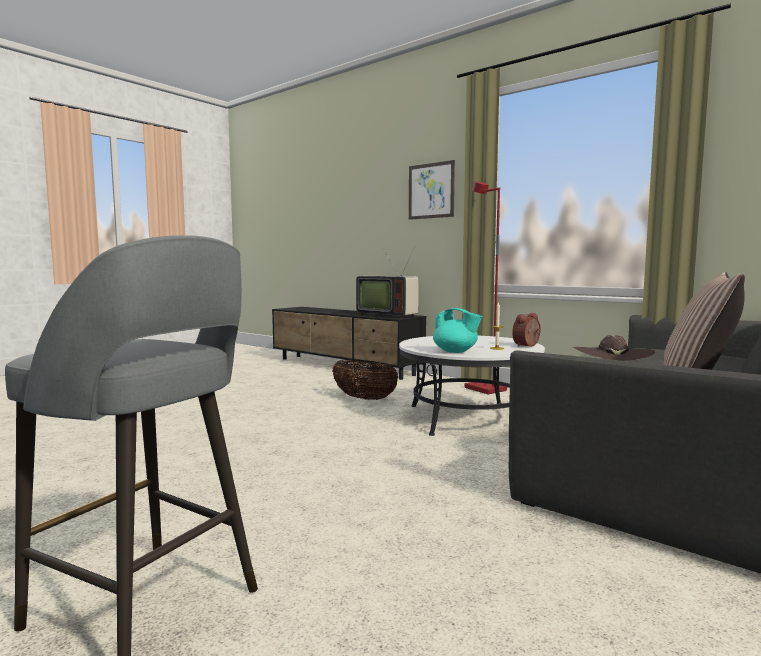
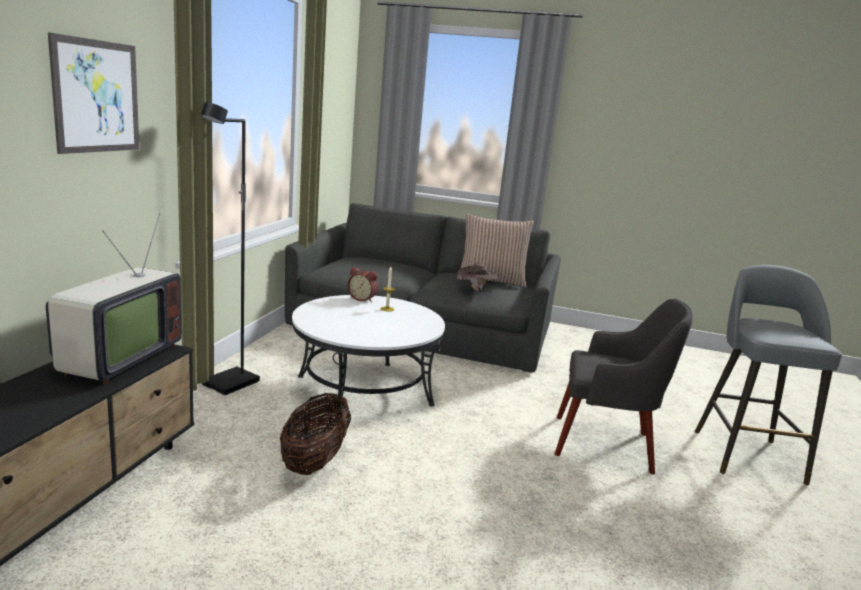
camera: 115 degrees left, 10 degrees up
(297, 494) = (605, 444): none -> grey armchair
(456, 352) = (422, 322): turquoise teapot -> none
(484, 389) = (231, 384): red floor lamp -> black floor lamp

